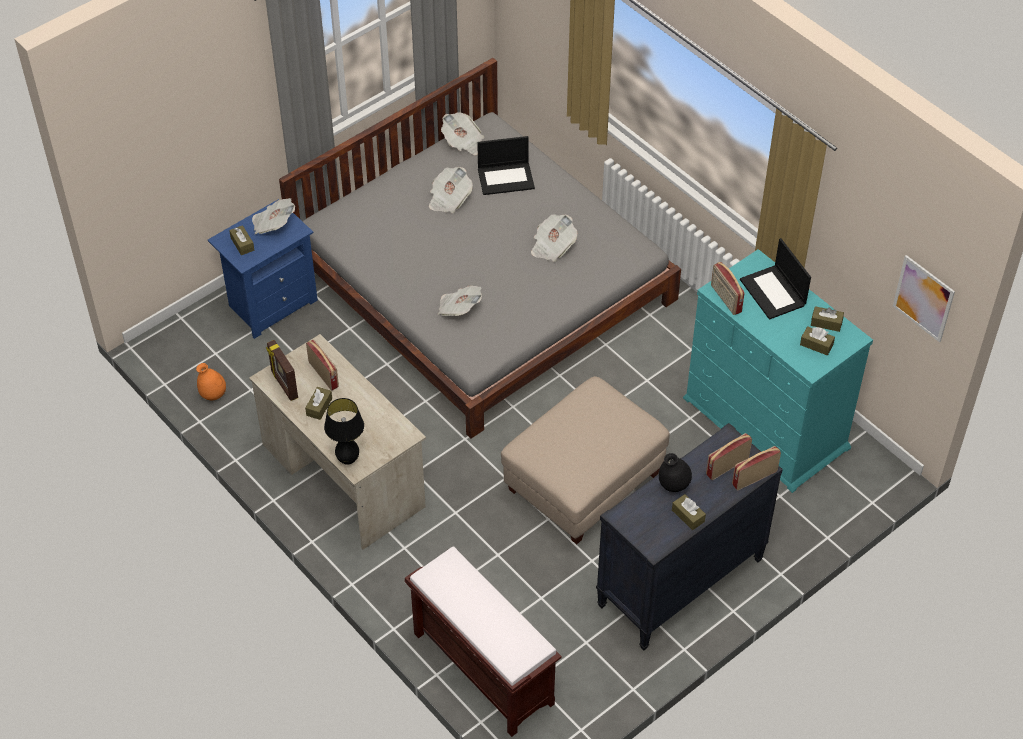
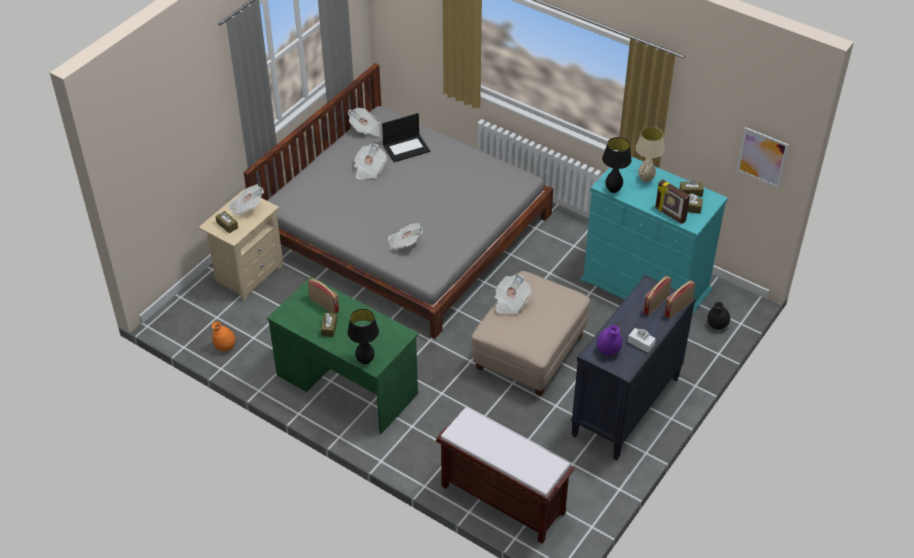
camera: 15 degrees left, 5 degrees down
(271, 303) = (248, 273): blue nightstand -> beige nightstand
(284, 385) = (296, 318): picture frame -> picture frame (670, 215)
(343, 475) = (346, 384): beige desk -> green desk
(552, 246) = (458, 188): newspaper -> newspaper (510, 302)
(642, 517) = (608, 351): none -> purple vase
(673, 485) = (622, 325): black vase -> black vase (716, 325)
(688, 516) = (641, 343): brown tissue box -> white tissue box
(725, 299) = (613, 190): radio -> black table lamp
(773, 293) = (646, 179): laptop -> beige table lamp

